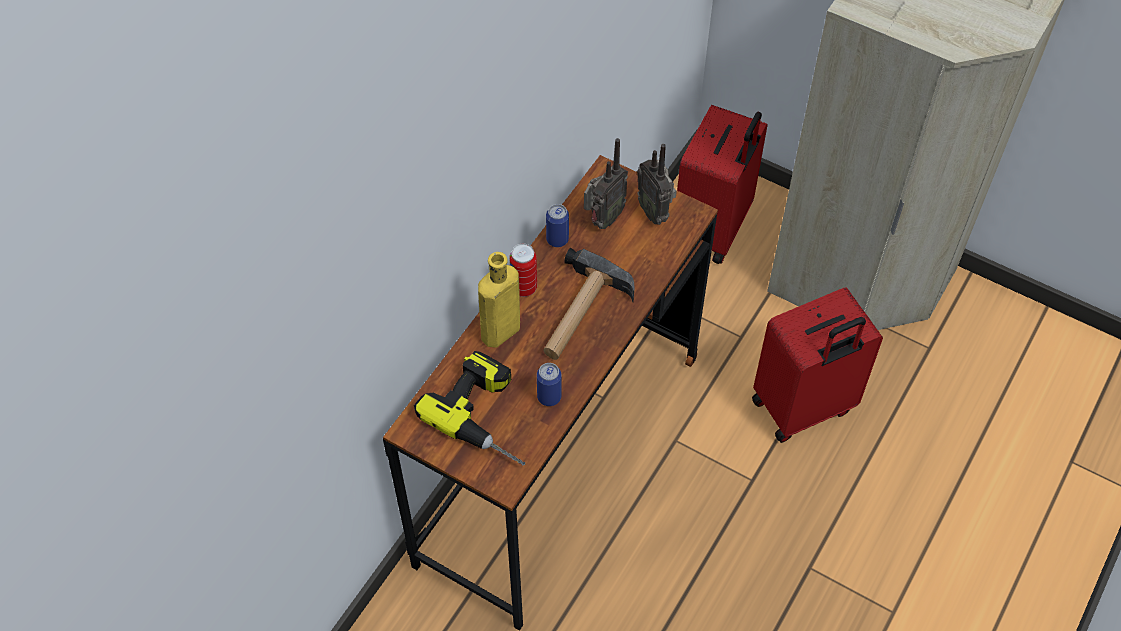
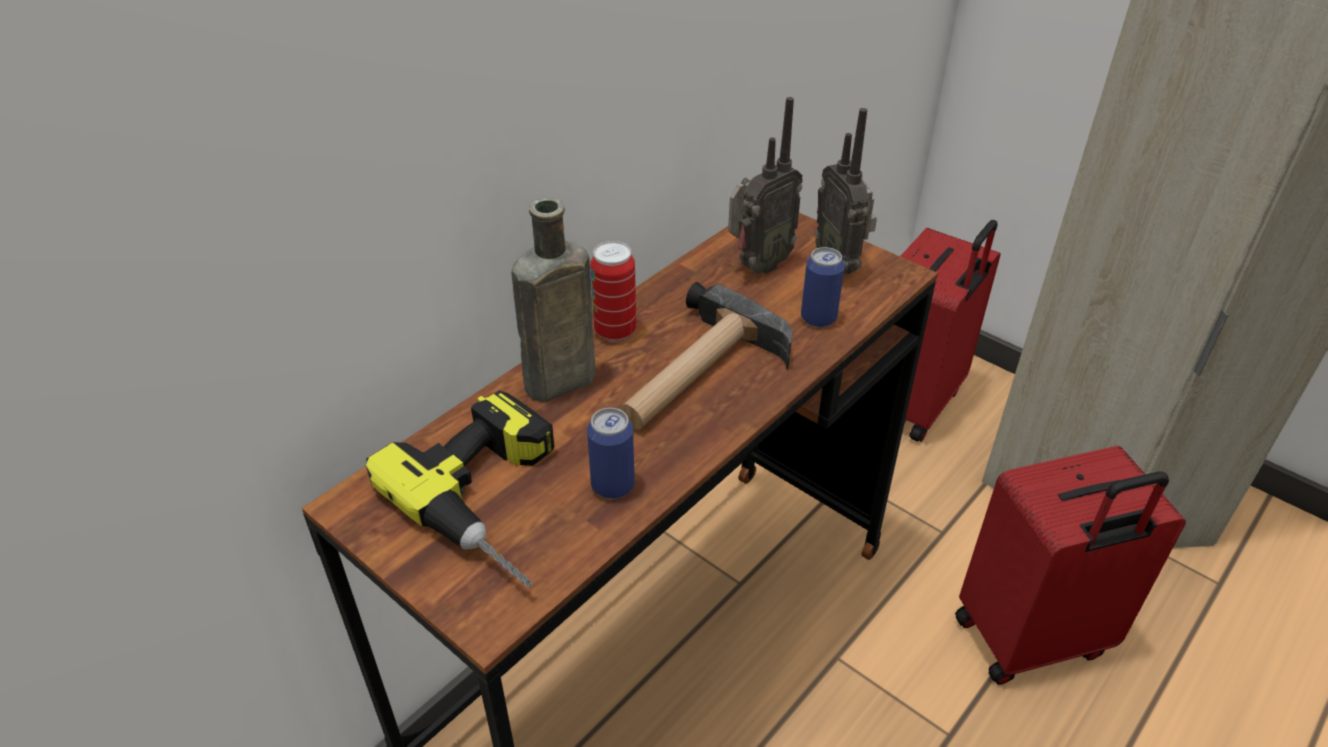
camera: 10 degrees right, 15 degrees down
(498, 333) = (555, 384): yellow bottle -> brown bottle
(557, 240) = (683, 281): can -> can (818, 318)

